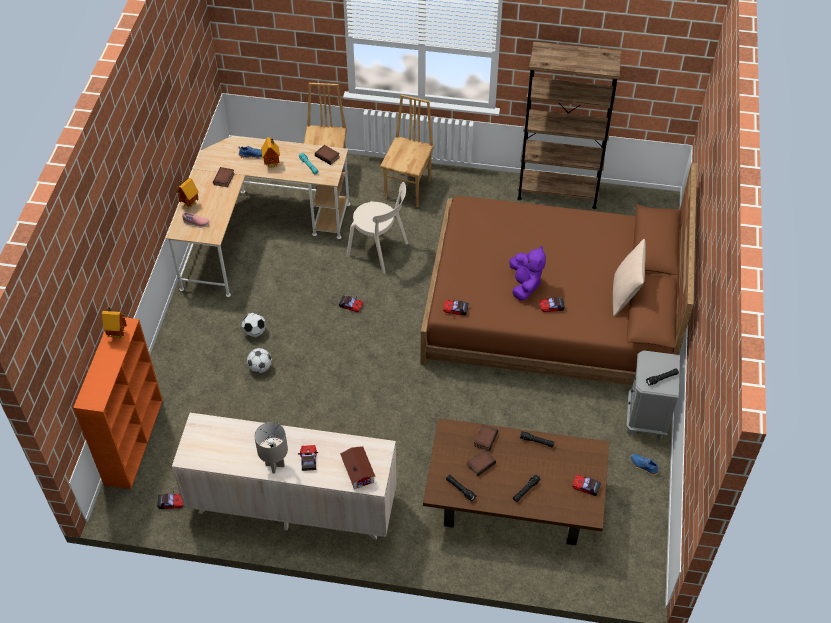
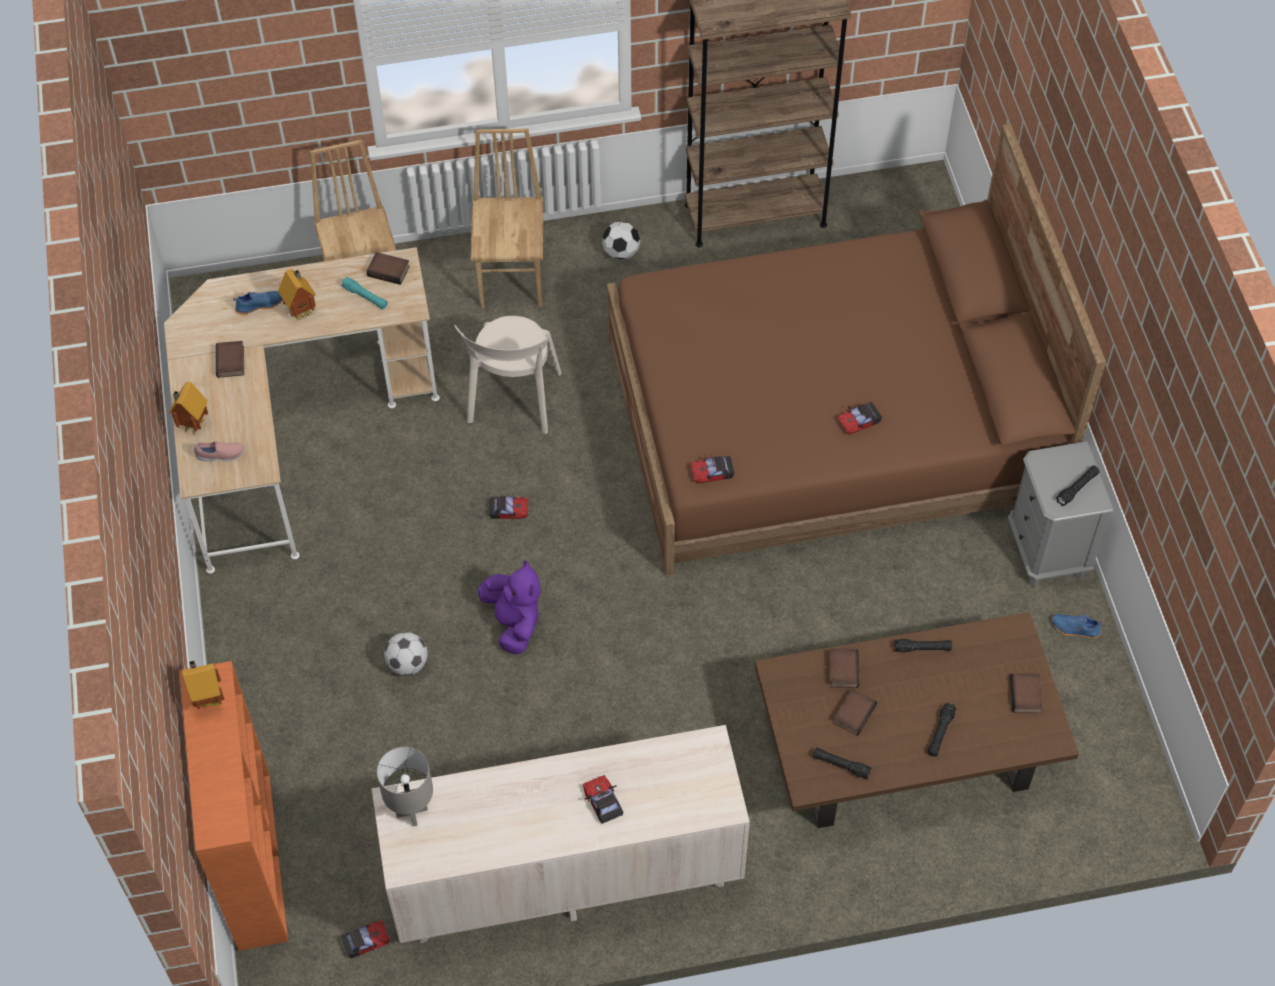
camera: 20 degrees left, 5 degrees up
(254, 332) = (370, 606): football -> football (621, 252)
(275, 465) = (554, 830): grey table lamp -> grey table lamp (412, 812)
(358, 470) = (690, 792): toy house -> none
(380, 251) = (513, 401): beige chair -> beige chair turned 90 degrees clockwise
(525, 285) = (801, 397): purple plush toy -> purple plush toy (514, 623)
(586, 486) = (1027, 696): toy car -> book
(624, 295) = (961, 367): beige pillow -> none

